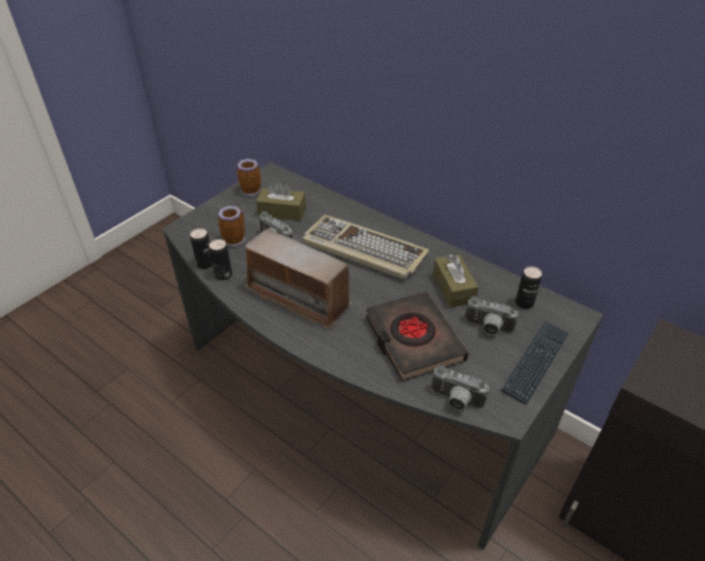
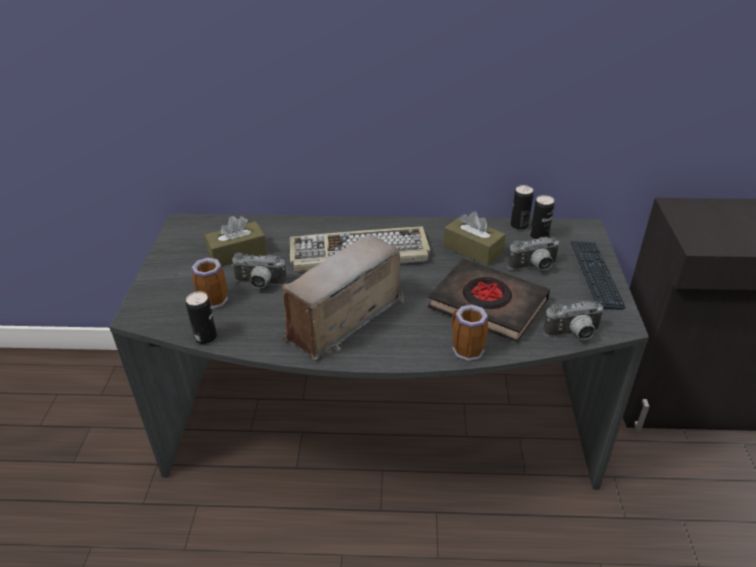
camera: 35 degrees left, 5 degrees down
(223, 275) = (239, 338): can -> can (519, 225)
(250, 190) = (177, 247): mug -> mug (464, 349)
(299, 297) = (345, 320): radio -> radio turned 135 degrees clockwise

